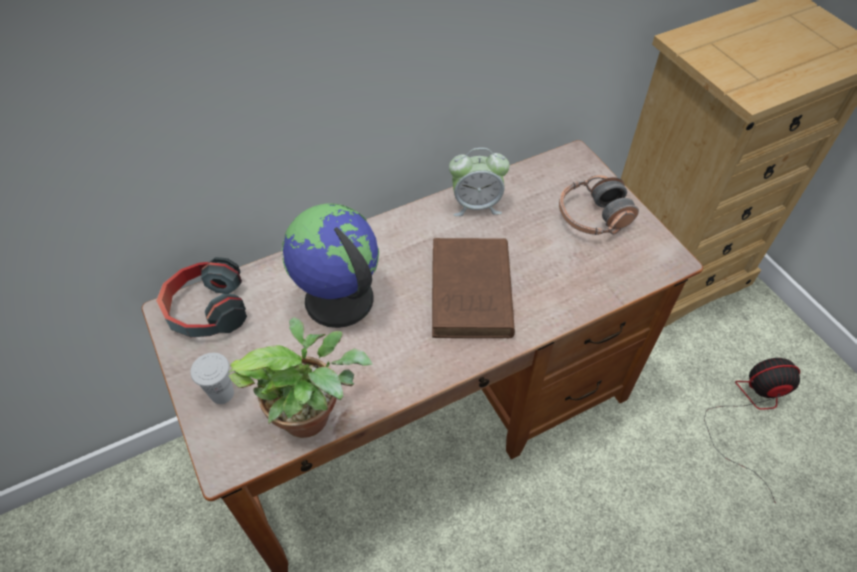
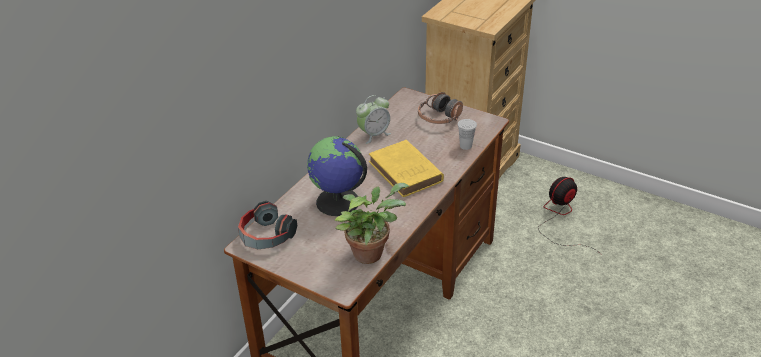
camera: 30 degrees left, 15 degrees down
(222, 394) = (313, 265): white cup -> white cup (465, 146)
(471, 295) = (406, 173): brown book -> yellow book

